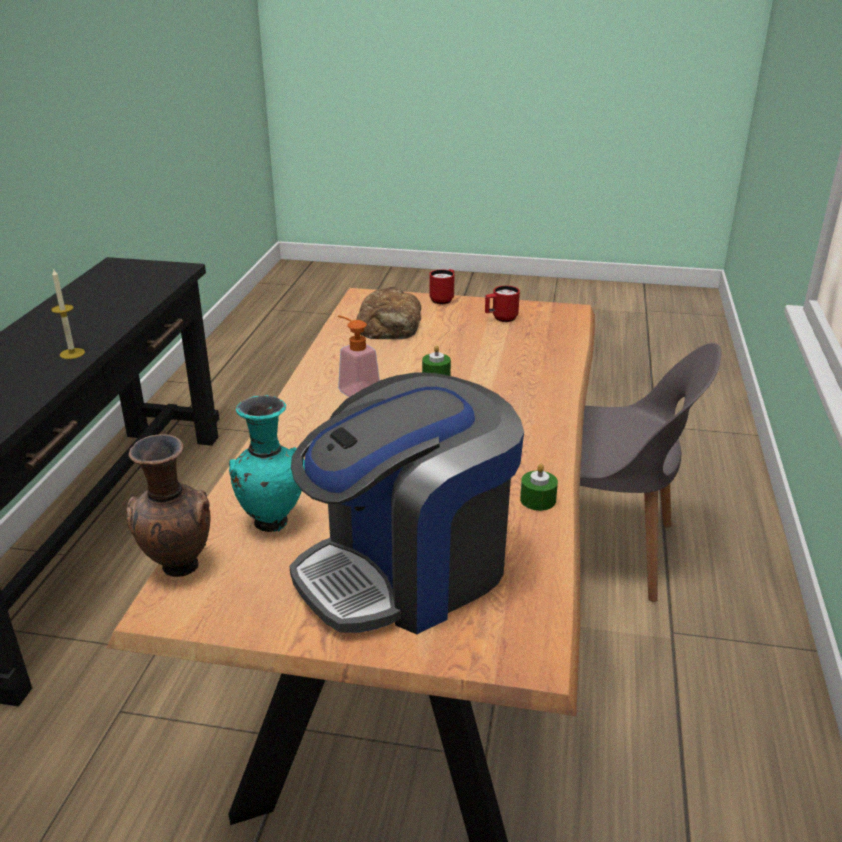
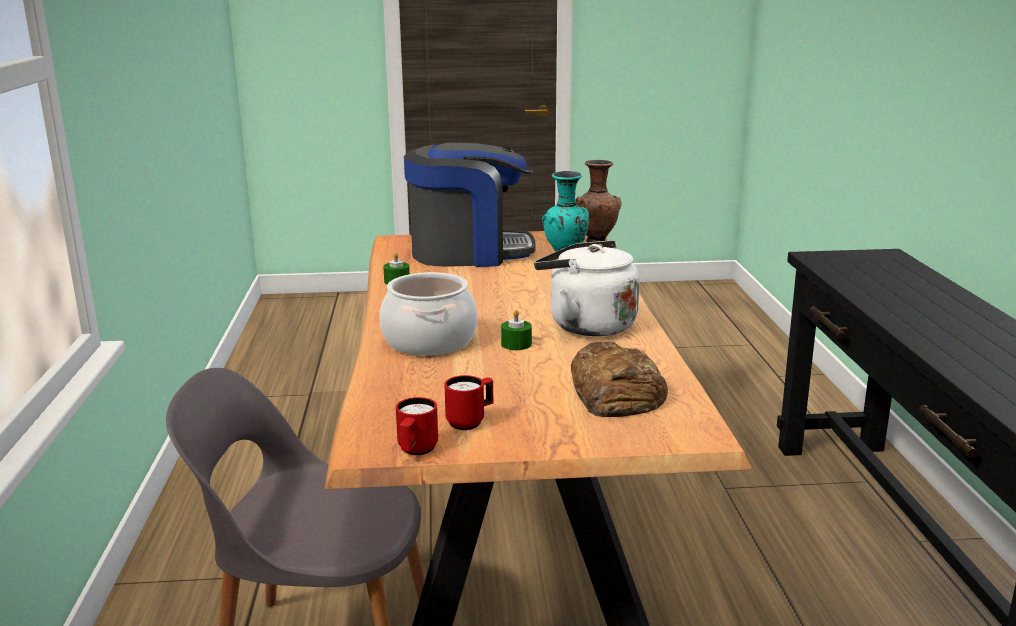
camera: 165 degrees right, 10 degrees down
(72, 353) = (914, 327): candle -> none
(355, 389) = (587, 325): soap dispenser -> white kettle
(407, 570) = (469, 252): coffee machine -> coffee machine turned 45 degrees clockwise
(443, 299) = (574, 445): red mug -> red mug (415, 451)
(514, 389) = (430, 341): none -> cooking pot

